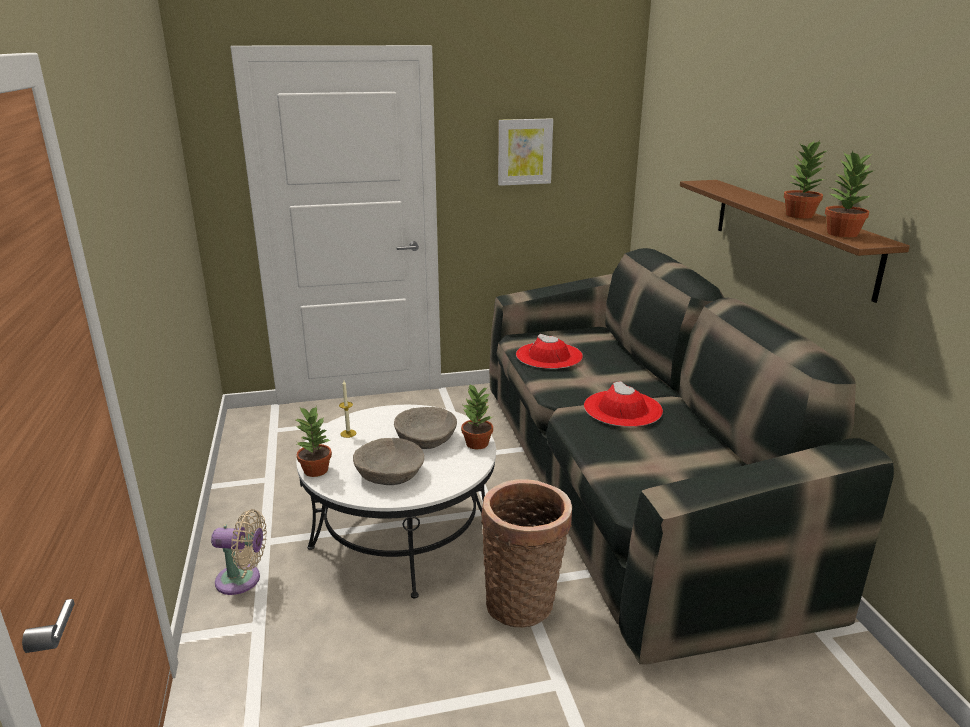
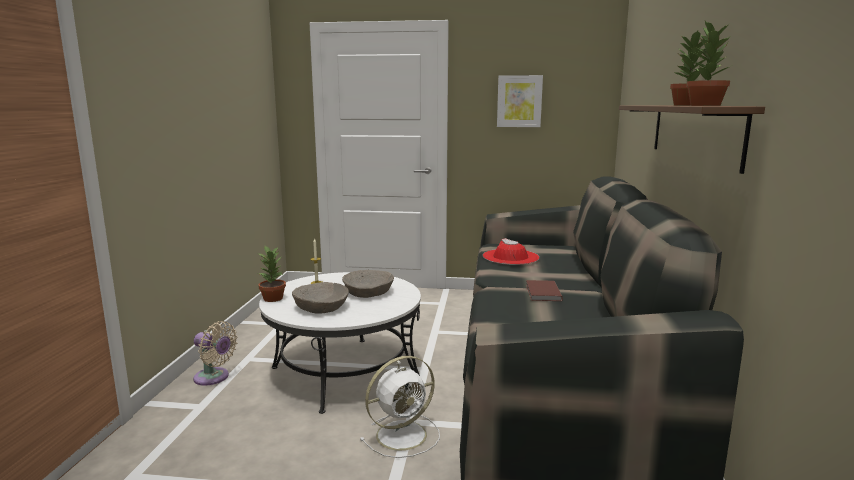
camera: 20 degrees right, 10 degrees down
(476, 443) = (403, 300): potted plant -> none
(524, 602) = (403, 434): basket -> white fan
(622, 409) = (542, 293): red hat -> brown book

